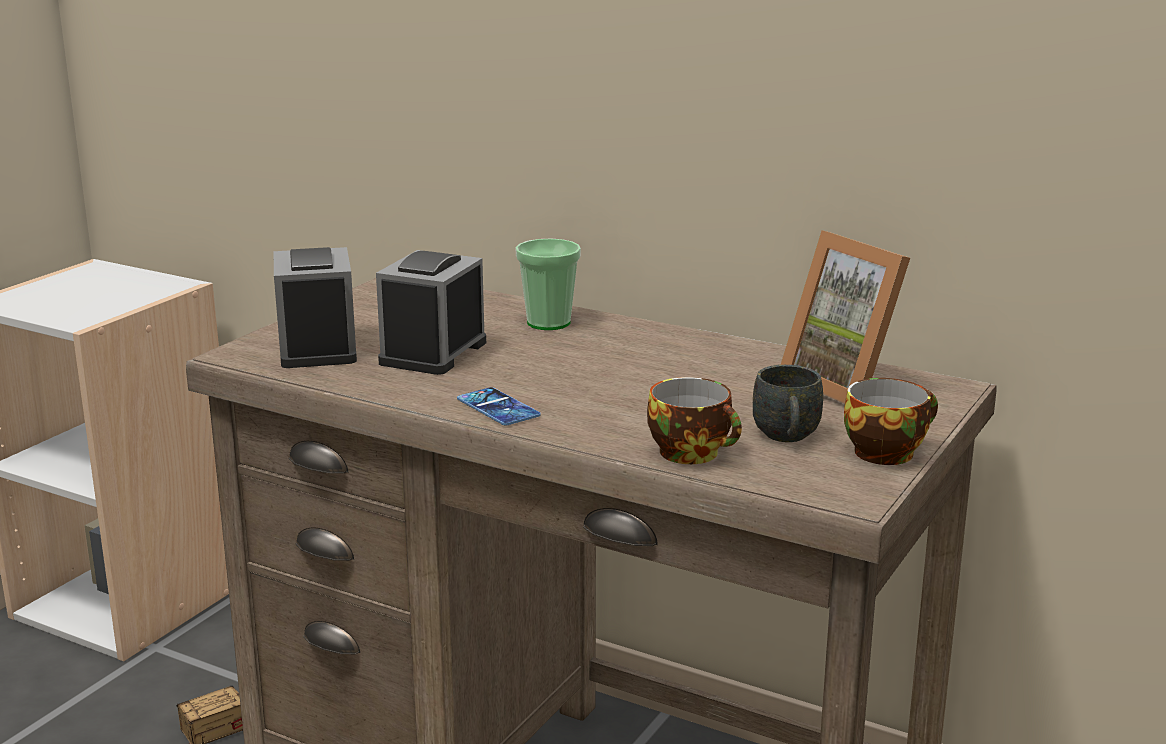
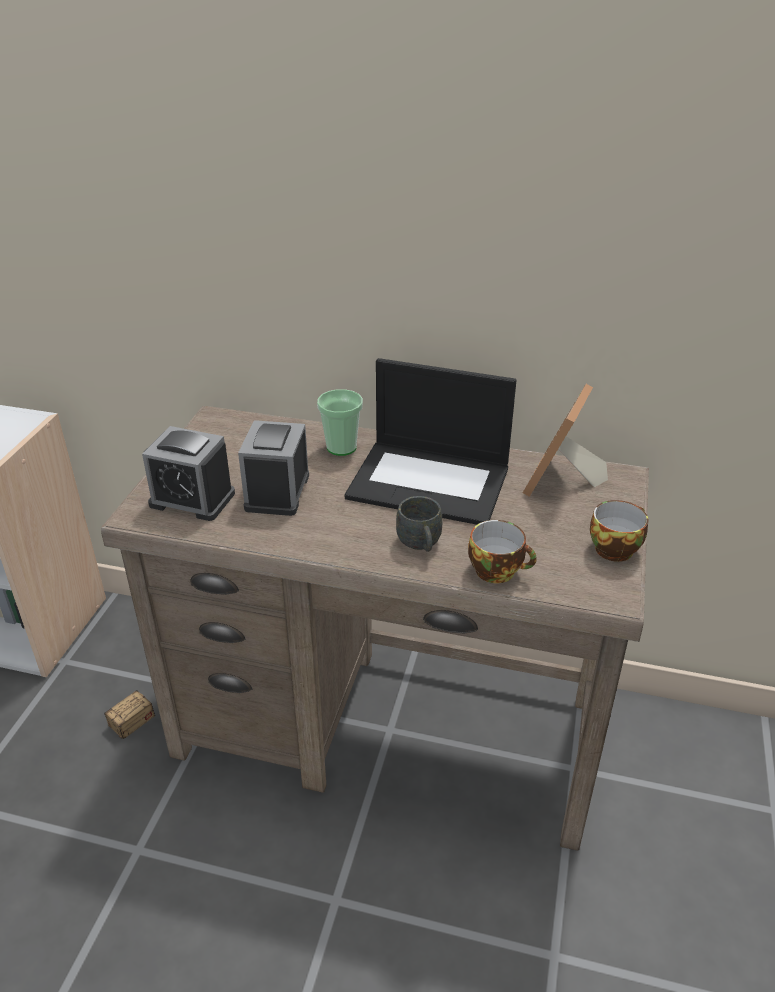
camera: 15 degrees left, 15 degrees up
(317, 347) = (192, 499): alarm clock -> alarm clock turned 45 degrees counterclockwise
(498, 407) = (349, 545): phone -> none
(653, 365) = (431, 482): none -> laptop
(787, 438) = (549, 544): grey mug -> grey mug (420, 545)
(847, 384) = (561, 483): picture frame -> picture frame turned 75 degrees clockwise

